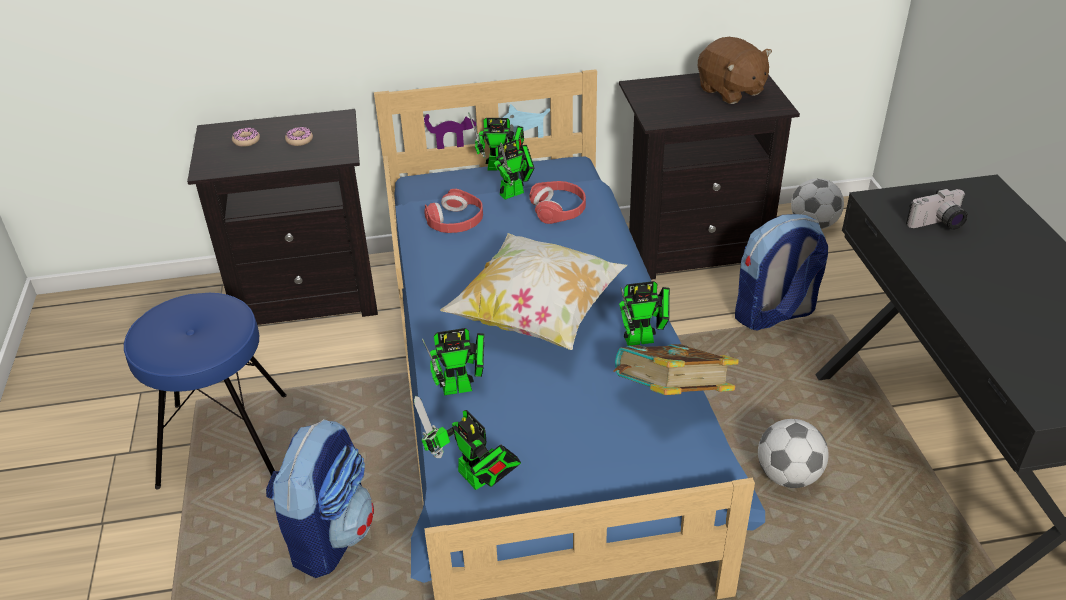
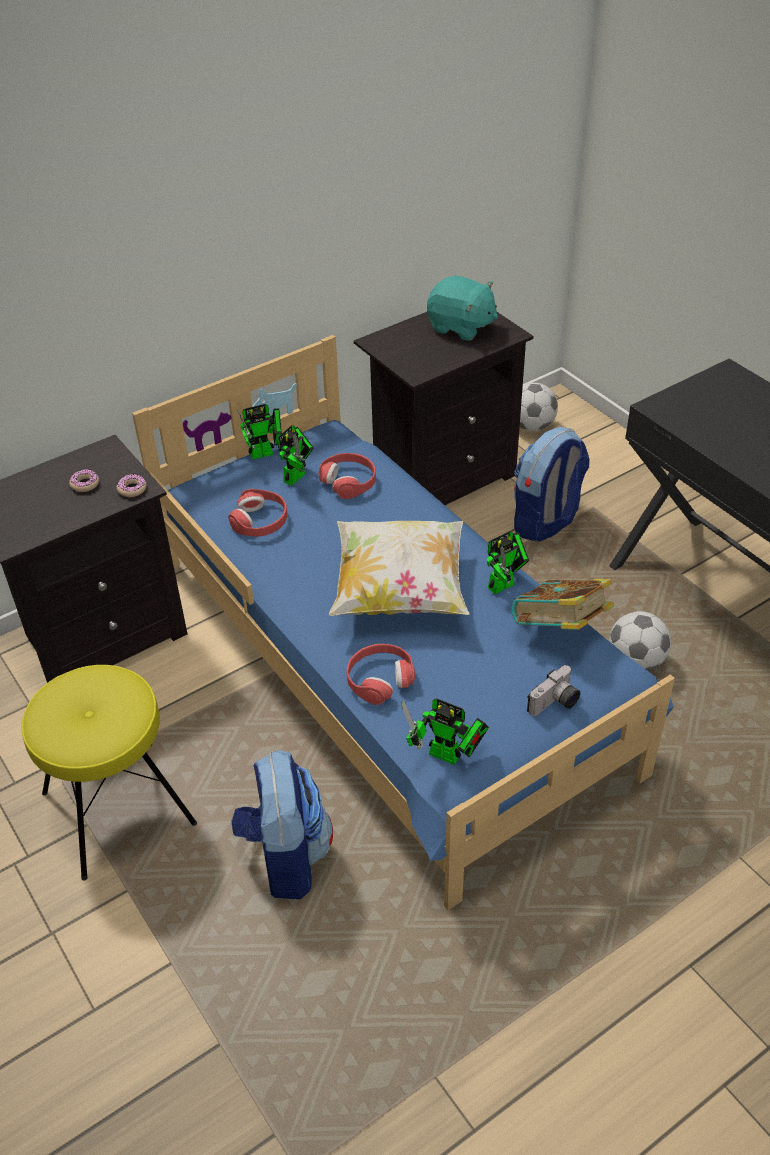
camera: 25 degrees left, 5 degrees up
(223, 440) = (118, 809): blue stool -> yellow stool
(246, 141) = (28, 500): donut -> donut (132, 489)
(462, 387) = (380, 679): toy robot -> red headphones
(731, 91) = (461, 327): brown plush toy -> turquoise plush toy
(938, 224) = (713, 417): camera -> camera (555, 704)

